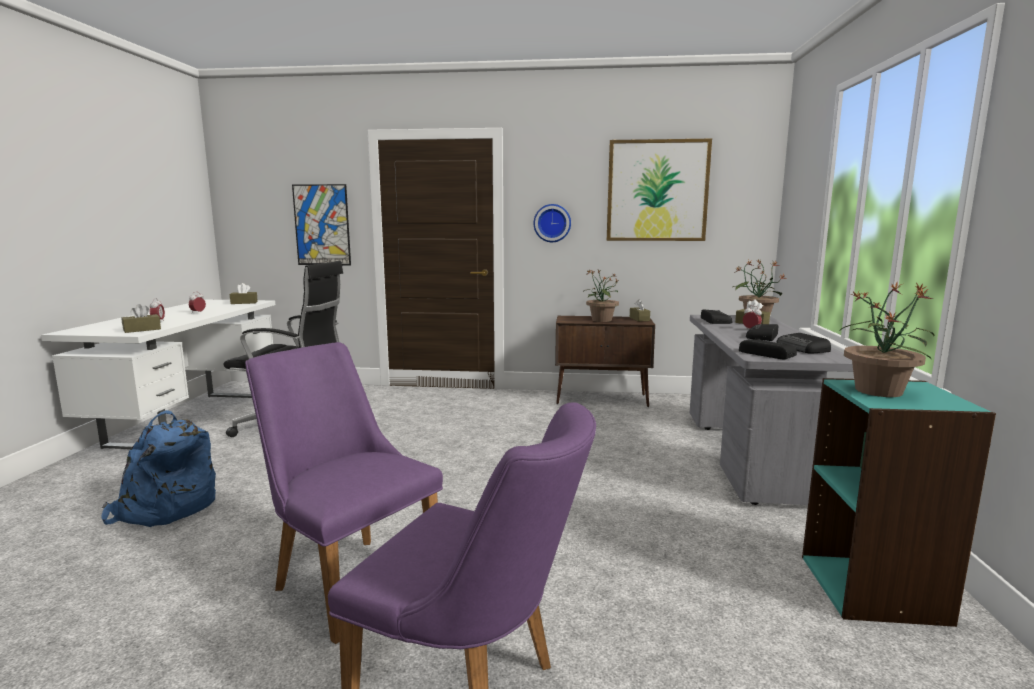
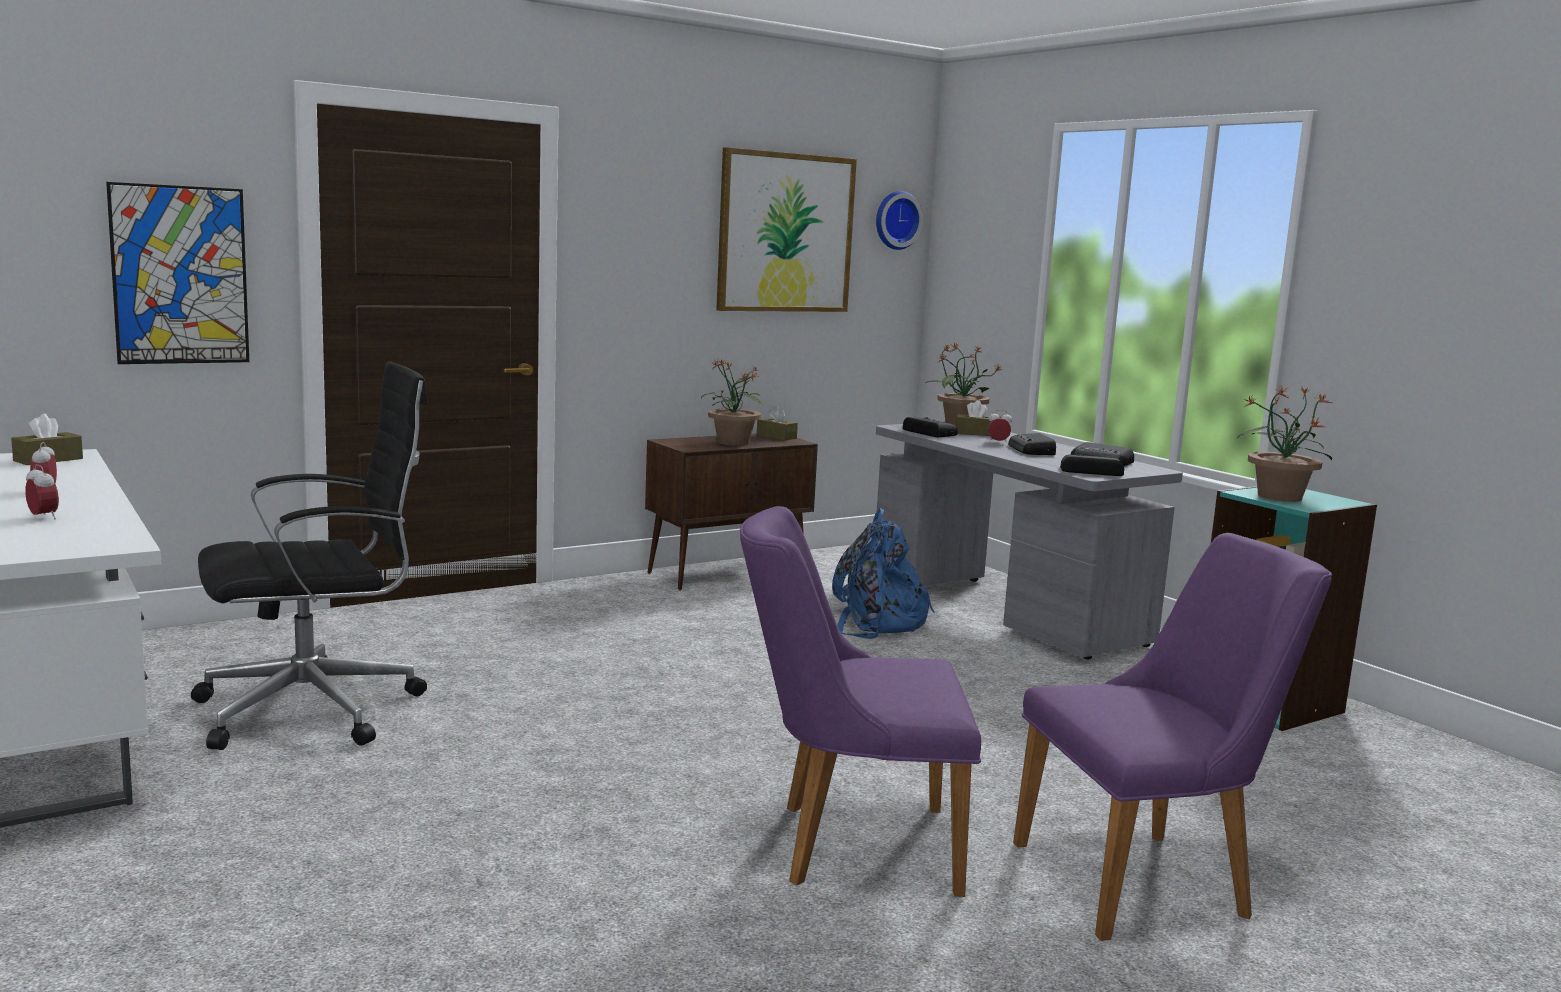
camera: 40 degrees left, 0 degrees up
(142, 330) = (99, 537): brown tissue box -> none
(165, 508) = (389, 869): blue backpack -> blue backpack (875, 622)
(552, 223) = (636, 280): wall clock -> wall clock (895, 220)

